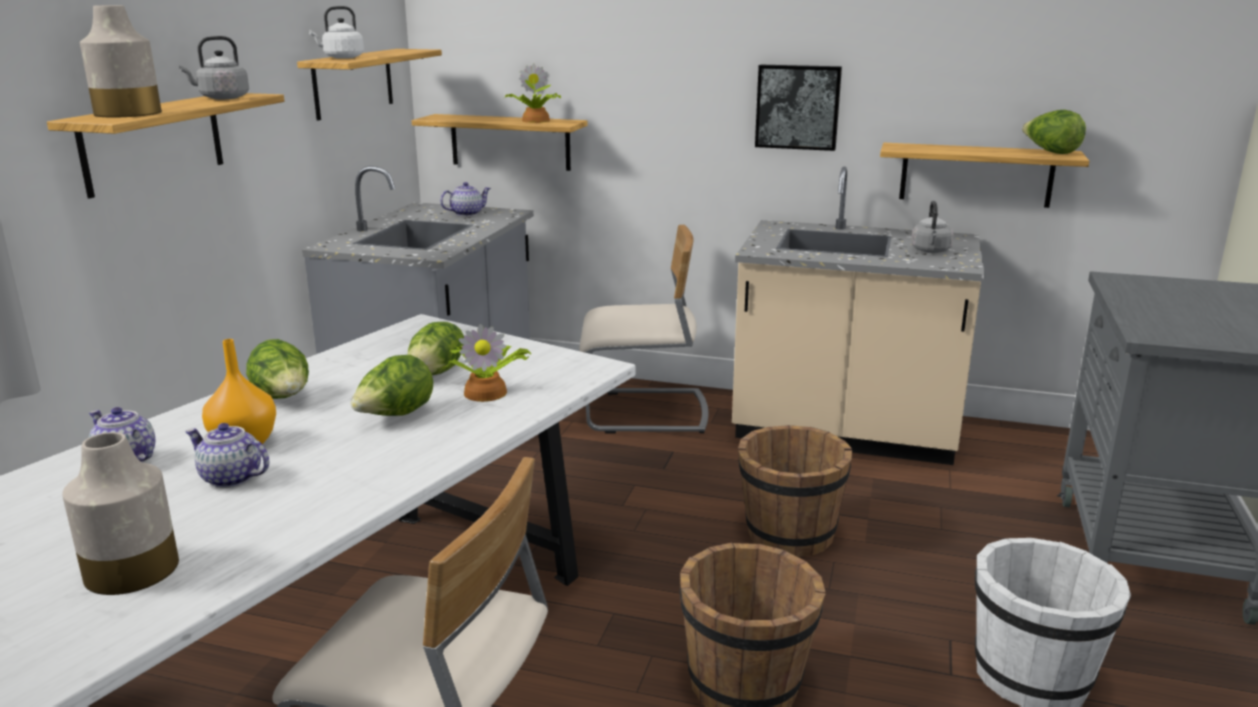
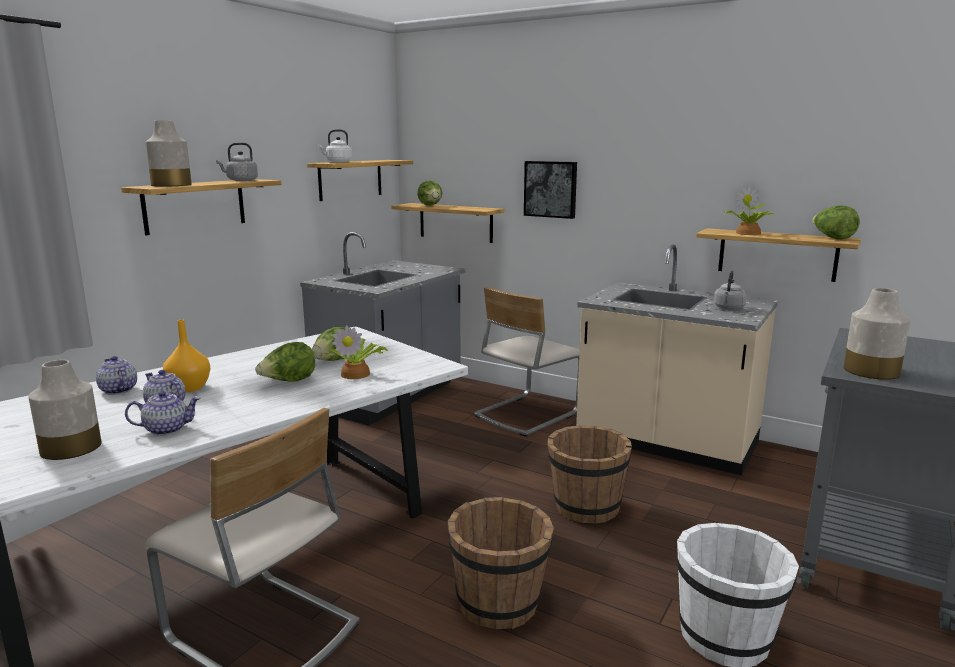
camera: 15 degrees right, 5 degrees down
(283, 398) = (233, 366): lettuce -> lettuce (431, 205)
(467, 213) = (420, 268): teapot -> teapot (167, 429)
(534, 121) = (468, 208): potted plant -> potted plant (747, 233)
(645, 413) = (526, 414): beige chair -> beige chair turned 120 degrees clockwise
(798, 107) = (645, 201): picture -> picture (551, 189)
(1173, 330) = (871, 371): none -> beige vase

